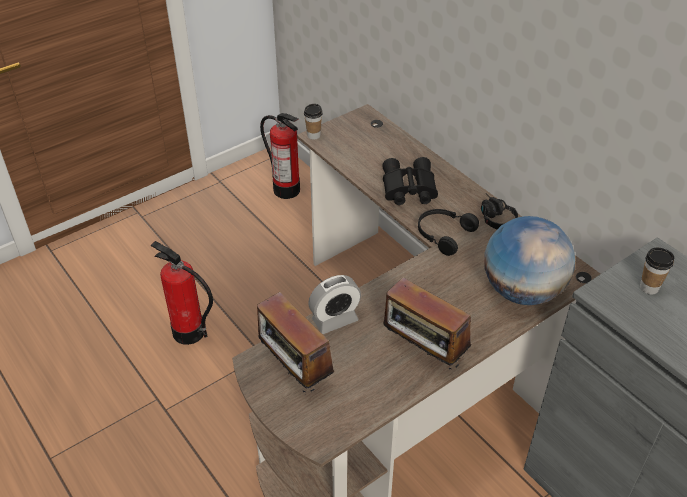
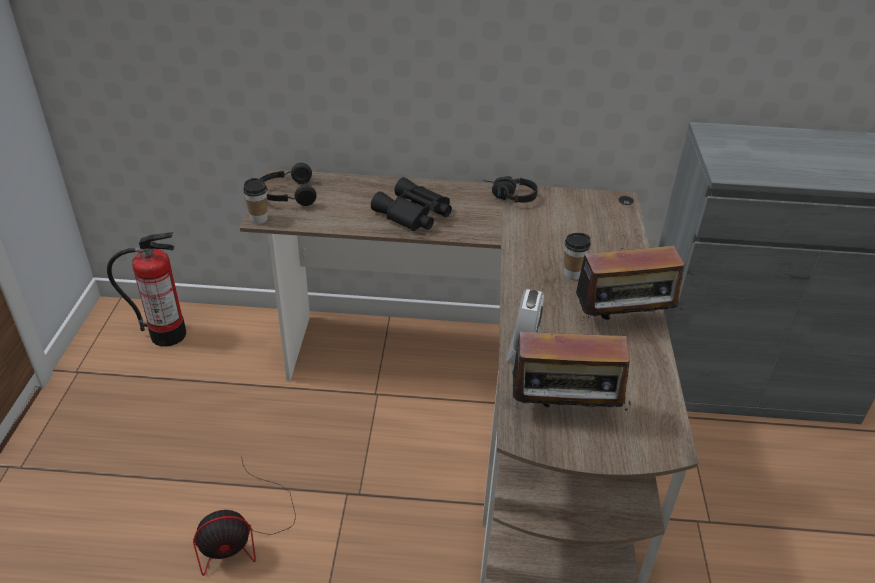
camera: 50 degrees left, 5 degrees down
(188, 332) = (243, 534): fire extinguisher -> fan
(443, 234) = (495, 230): black headphones -> black headphones (286, 194)
(522, 290) = (607, 233): globe -> none
(649, 288) = (741, 153): cup -> cup (572, 274)

